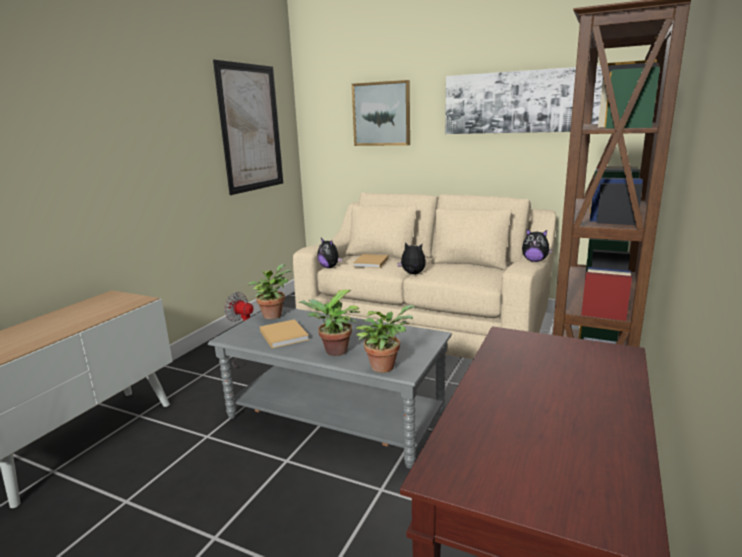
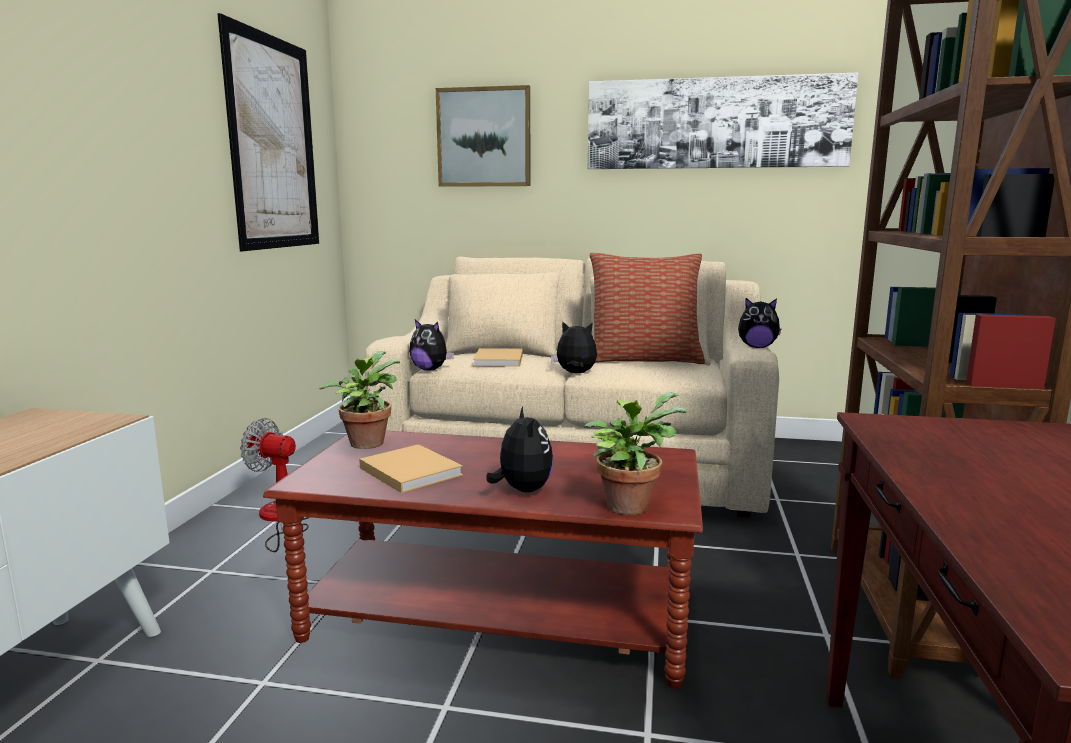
camera: 15 degrees left, 5 degrees down
(333, 352) = (522, 490): potted plant -> plush toy
(335, 415) = (499, 615): grey coffee table -> brown coffee table
(463, 265) = (644, 359): none -> pillow

